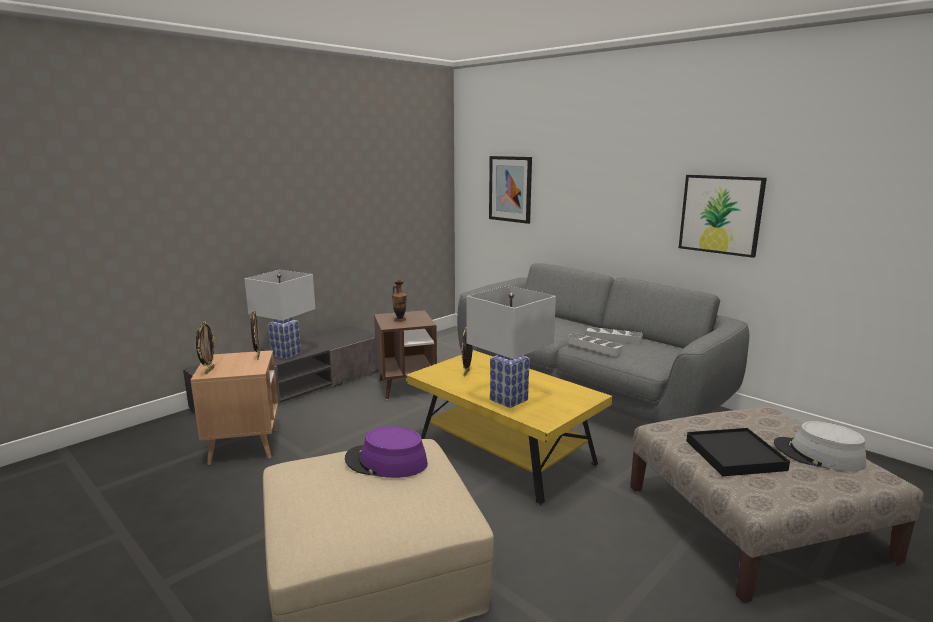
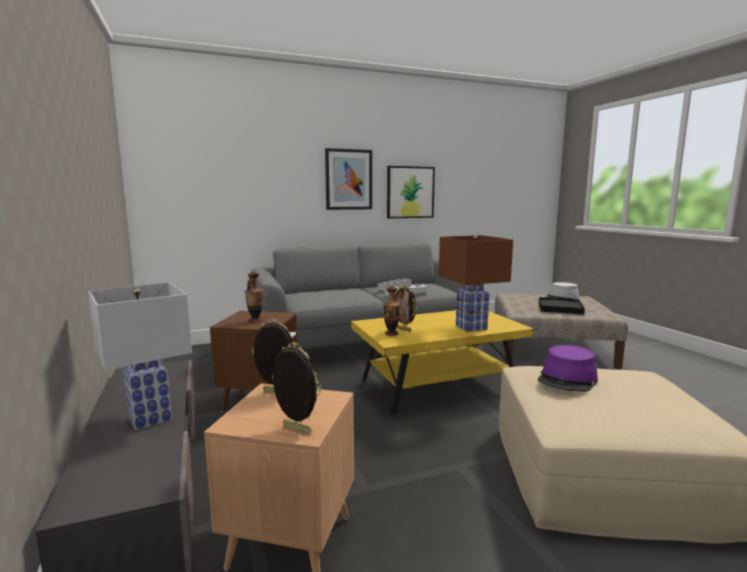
camera: 65 degrees left, 5 degrees down
(447, 370) = (391, 334): none -> vase
(508, 400) = (472, 328): white table lamp -> brown table lamp
(510, 189) = (217, 183): picture -> picture (348, 179)

